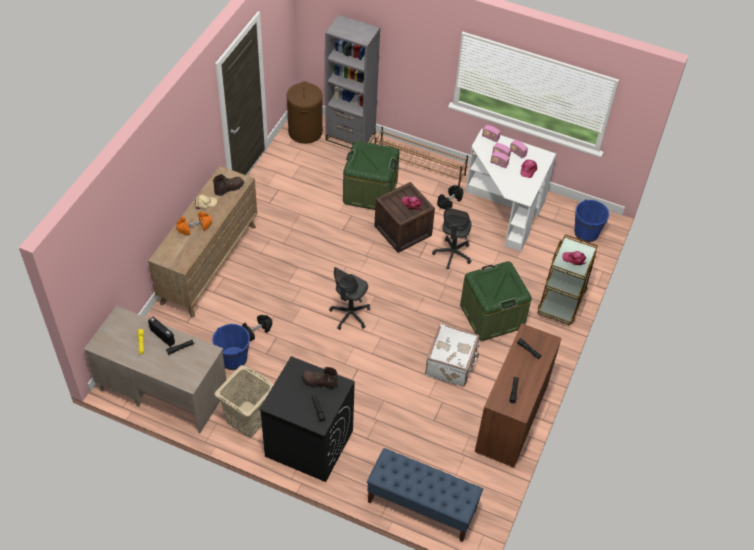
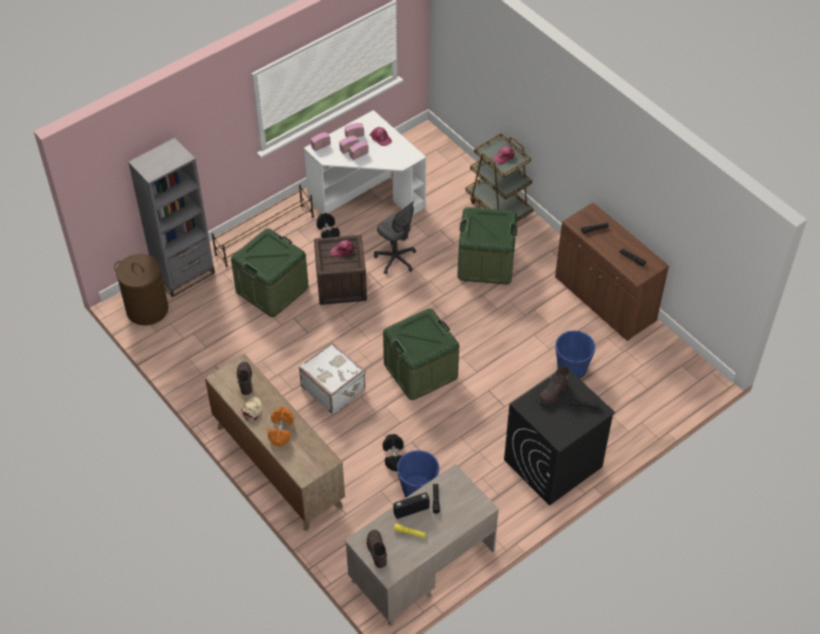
camera: 60 degrees left, 0 degrees up
(114, 329) = (376, 551): none -> brown boot
(247, 419) = (498, 504): beige laundry basket -> none
(350, 315) = (420, 370): grey office chair -> green storage box
(421, 506) = (662, 404): blue bench -> none
(451, 364) = (523, 316): white suitcase -> white suitcase (333, 387)
(586, 233) = (432, 152): blue bucket -> blue bucket (572, 368)

